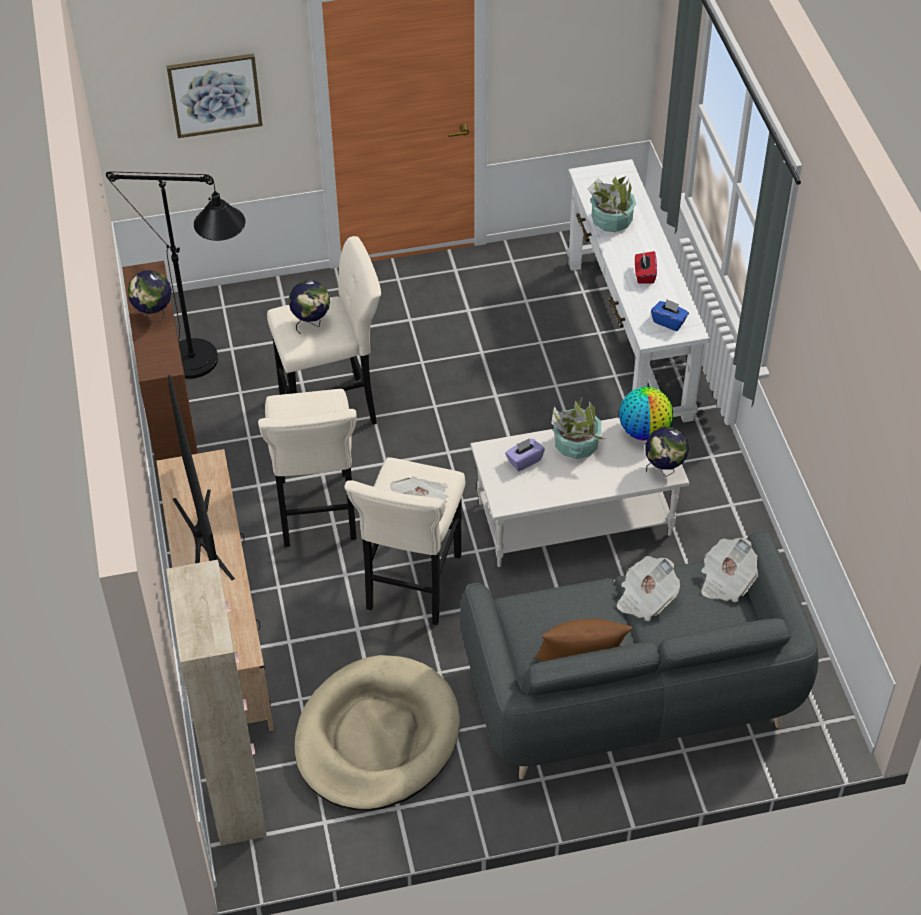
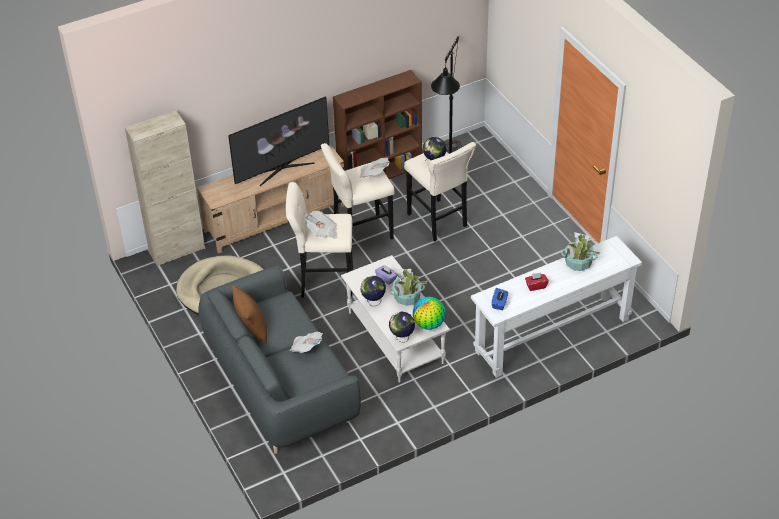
camera: 75 degrees right, 5 degrees down
(154, 316) = (379, 89): globe -> globe (373, 302)
(215, 94) = (524, 48): picture -> none
(726, 580) = (329, 379): newspaper -> newspaper (373, 174)

